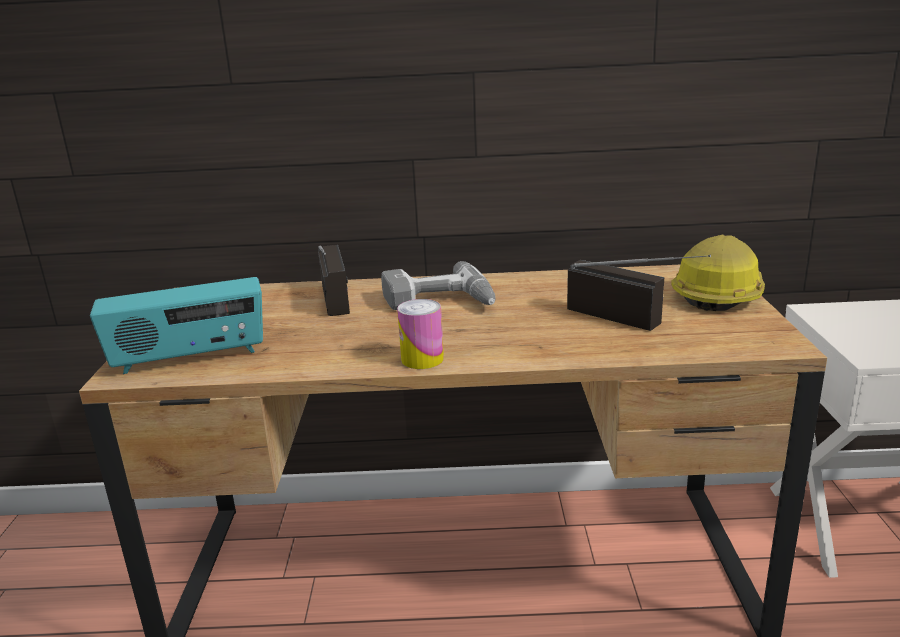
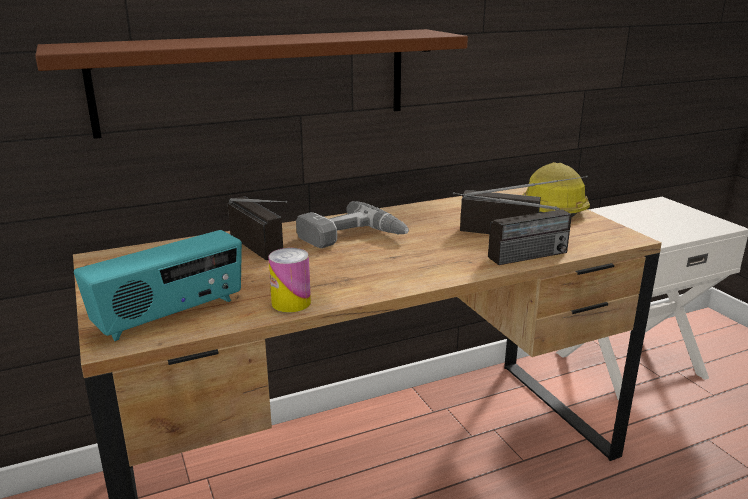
camera: 25 degrees left, 0 degrees up
(359, 119) = (257, 80): none -> brown shelf
(422, 359) = (389, 284): can -> can (291, 303)
(591, 351) = (510, 259): none -> radio

